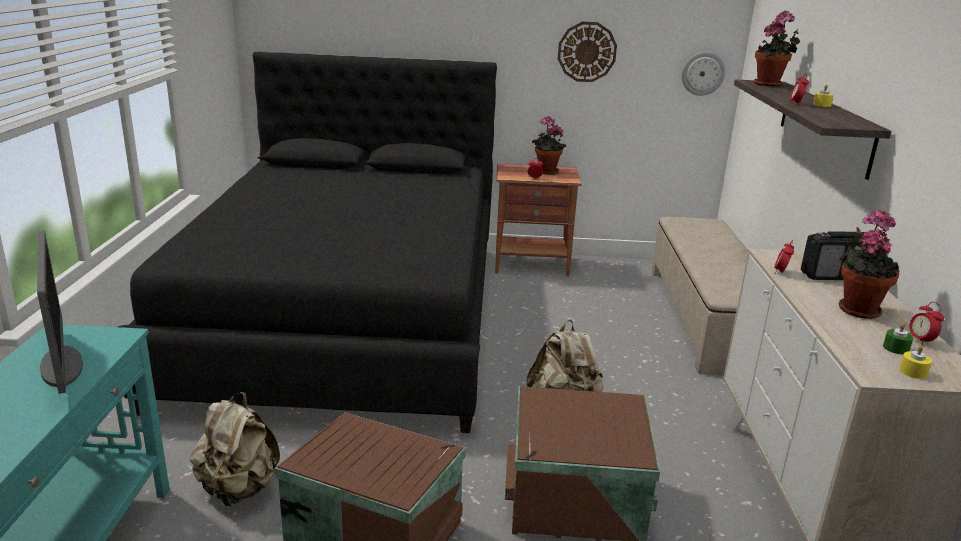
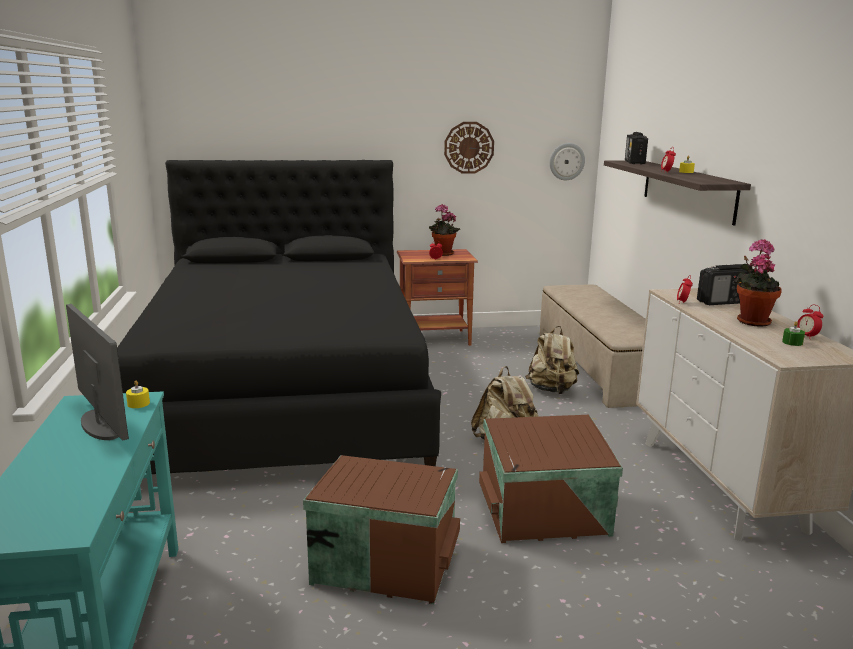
camera: 10 degrees left, 5 degrees down
(238, 489) = (244, 540): beige backpack -> beige backpack (552, 390)
(769, 84) = (634, 162): potted plant -> radio
(913, 372) = (812, 355): yellow candle -> yellow candle (138, 403)

